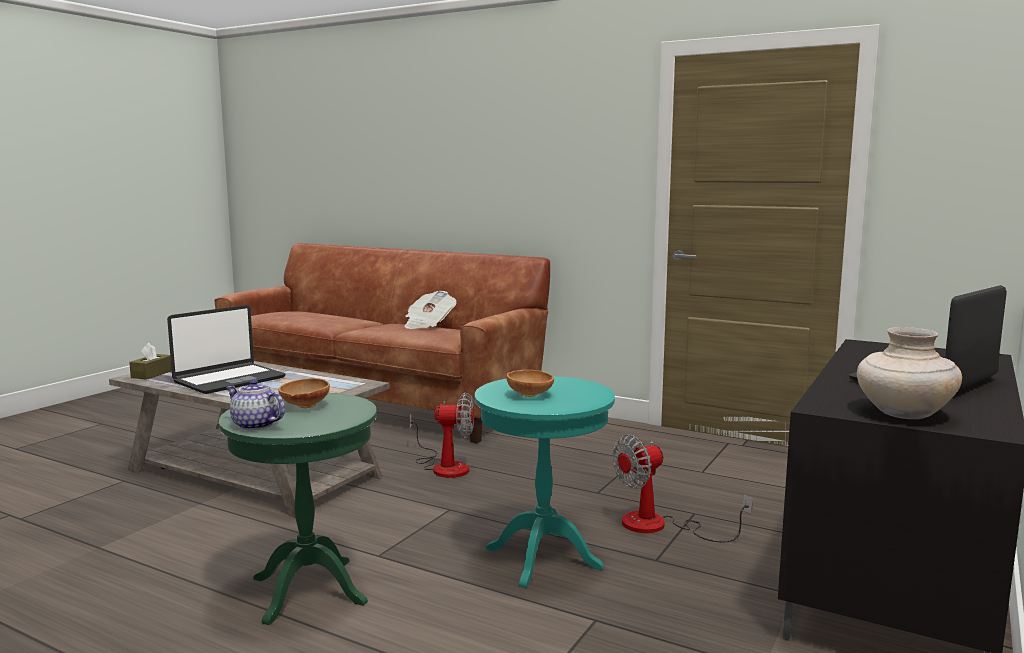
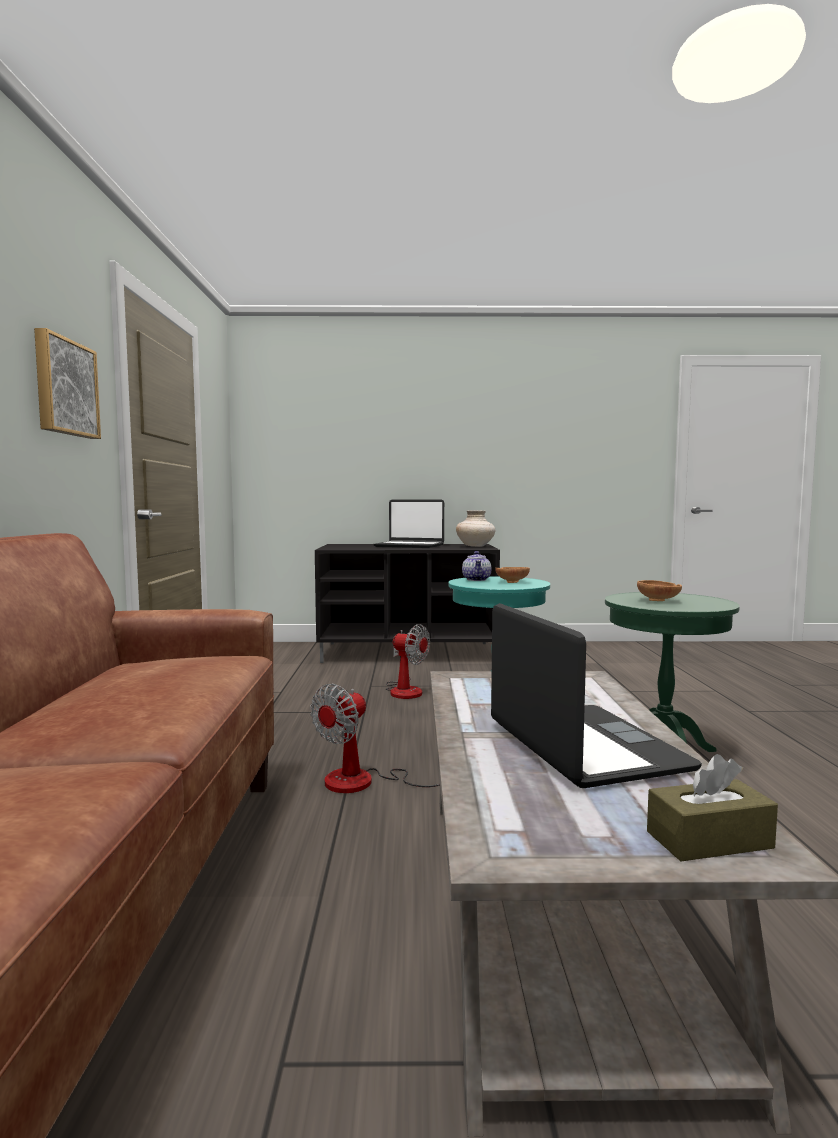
camera: 120 degrees left, 5 degrees down
(229, 380) = (583, 746): laptop -> laptop turned 60 degrees clockwise
(255, 425) = (714, 600): teapot -> teapot (477, 579)
(428, 324) = (114, 680): newspaper -> none
(444, 466) = (366, 782): fan -> fan turned 120 degrees counterclockwise
(580, 163) = (64, 387): none -> picture

